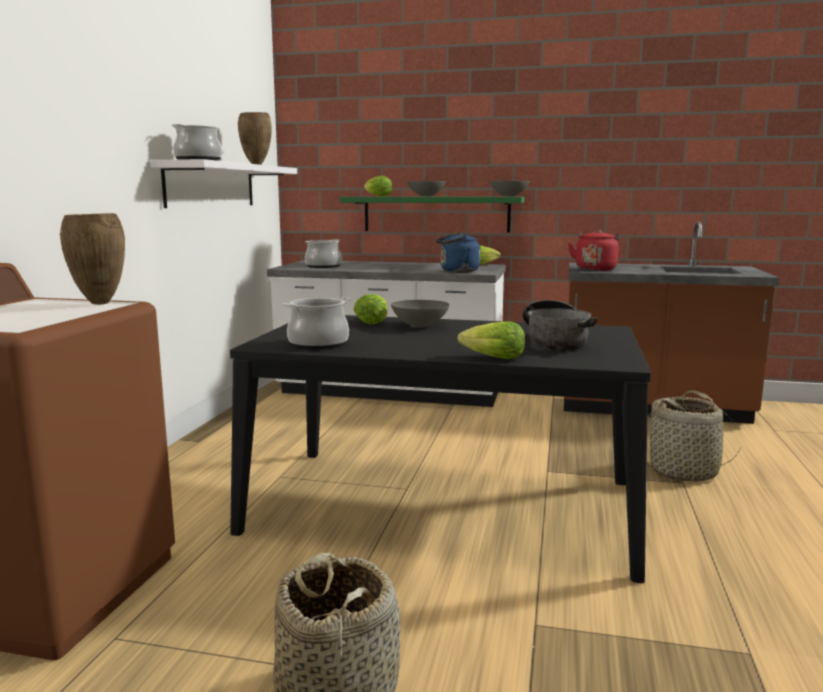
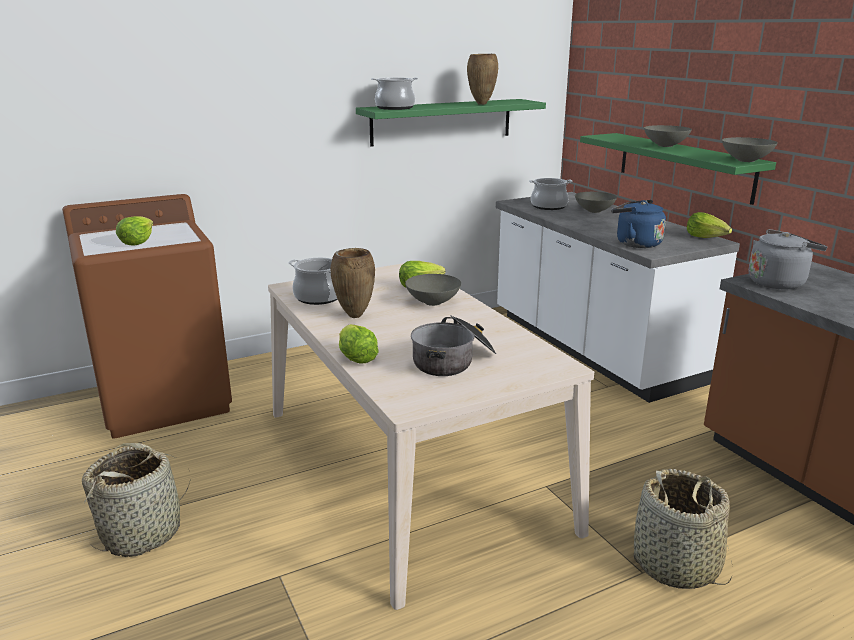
camera: 50 degrees right, 10 degrees up
(98, 303) = (184, 236): brown vase -> brown vase (354, 316)
(211, 185) = (442, 122): white shelf -> green shelf
(365, 264) = (593, 211): none -> grey bowl
(377, 196) = (620, 138): lettuce -> lettuce (137, 242)
(444, 506) = (409, 466): black dining table -> beige dining table
(595, 269) = (778, 282): red kettle -> grey kettle

